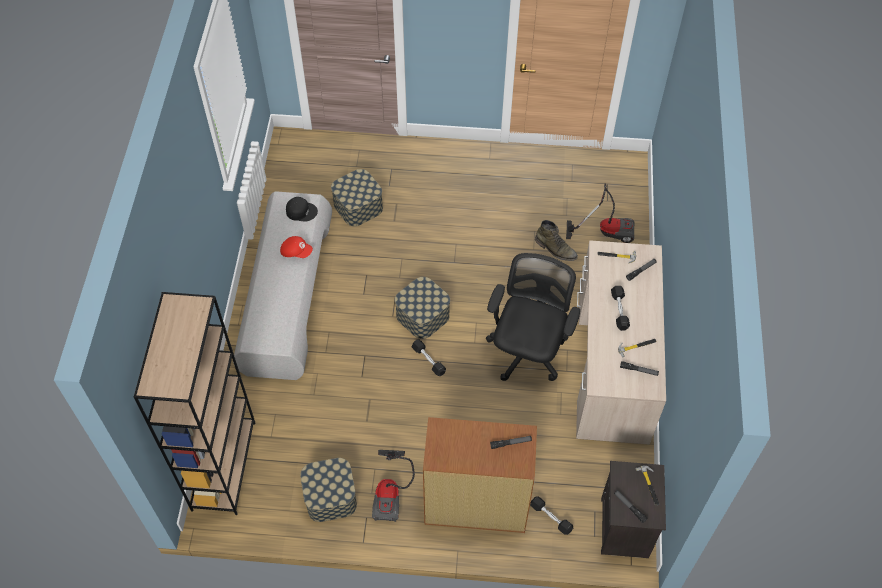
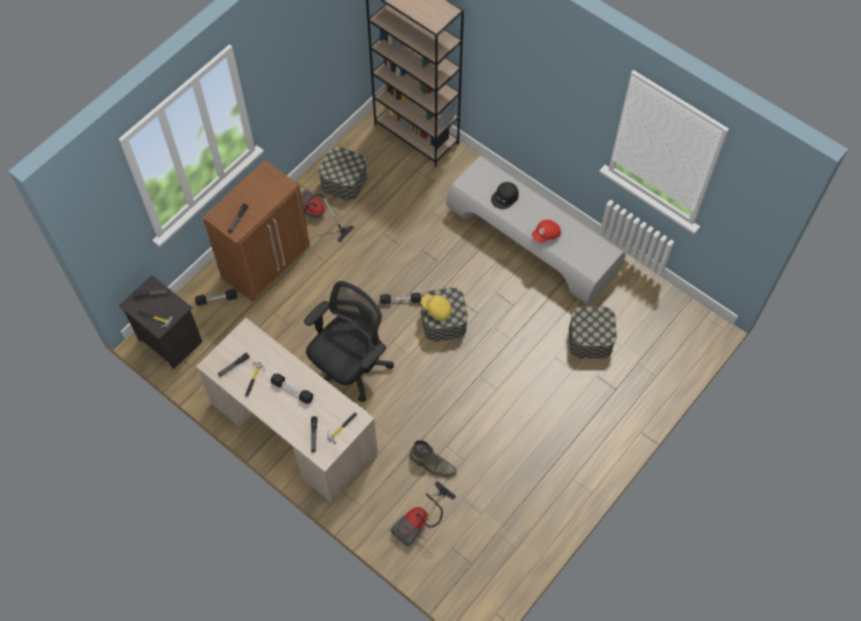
camera: 125 degrees right, 5 degrees up
(301, 211) = (586, 259): black cap -> black cap (505, 197)
(428, 304) = (436, 309): none -> yellow cap
(527, 355) = (350, 371): black office chair -> black office chair turned 105 degrees counterclockwise
(555, 249) = (432, 464): green boot -> green boot turned 135 degrees counterclockwise

